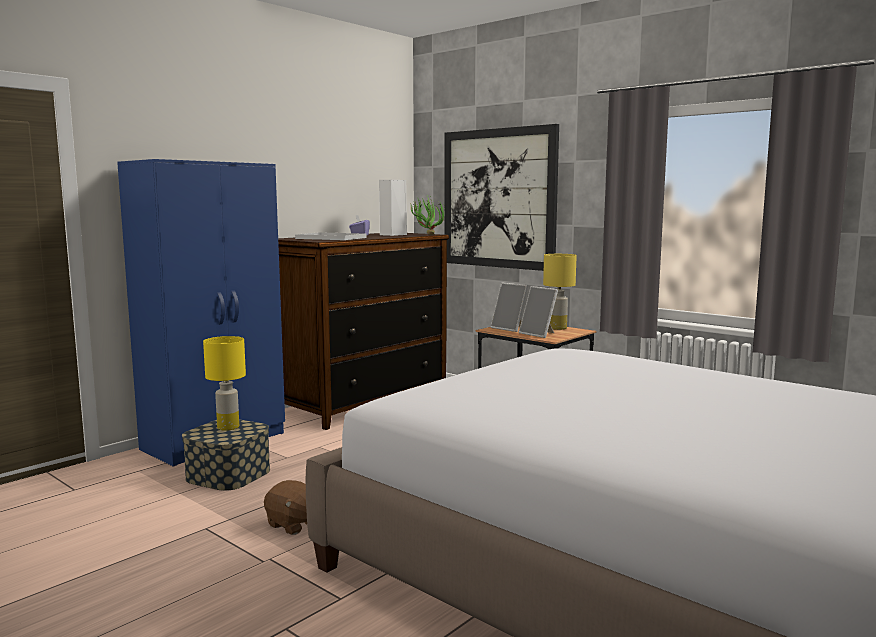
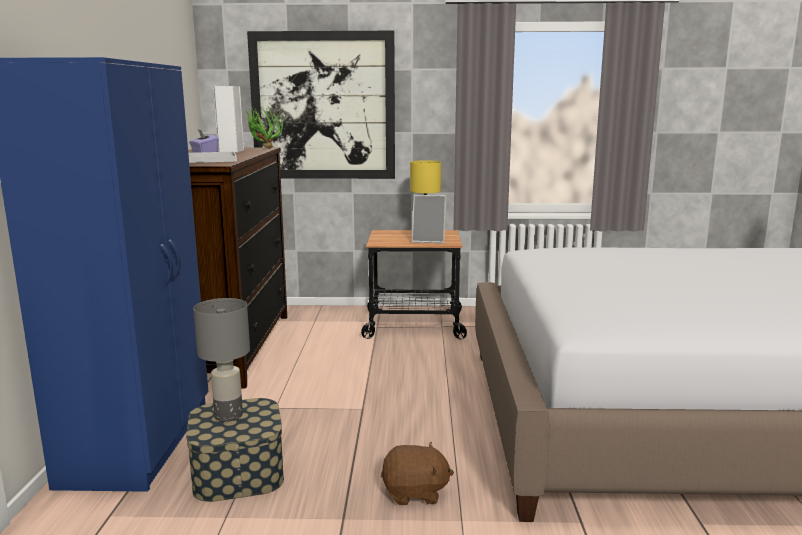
camera: 40 degrees left, 5 degrees up
(228, 427) = (228, 415): yellow table lamp -> grey table lamp
(510, 328) = (391, 239): picture frame -> none

